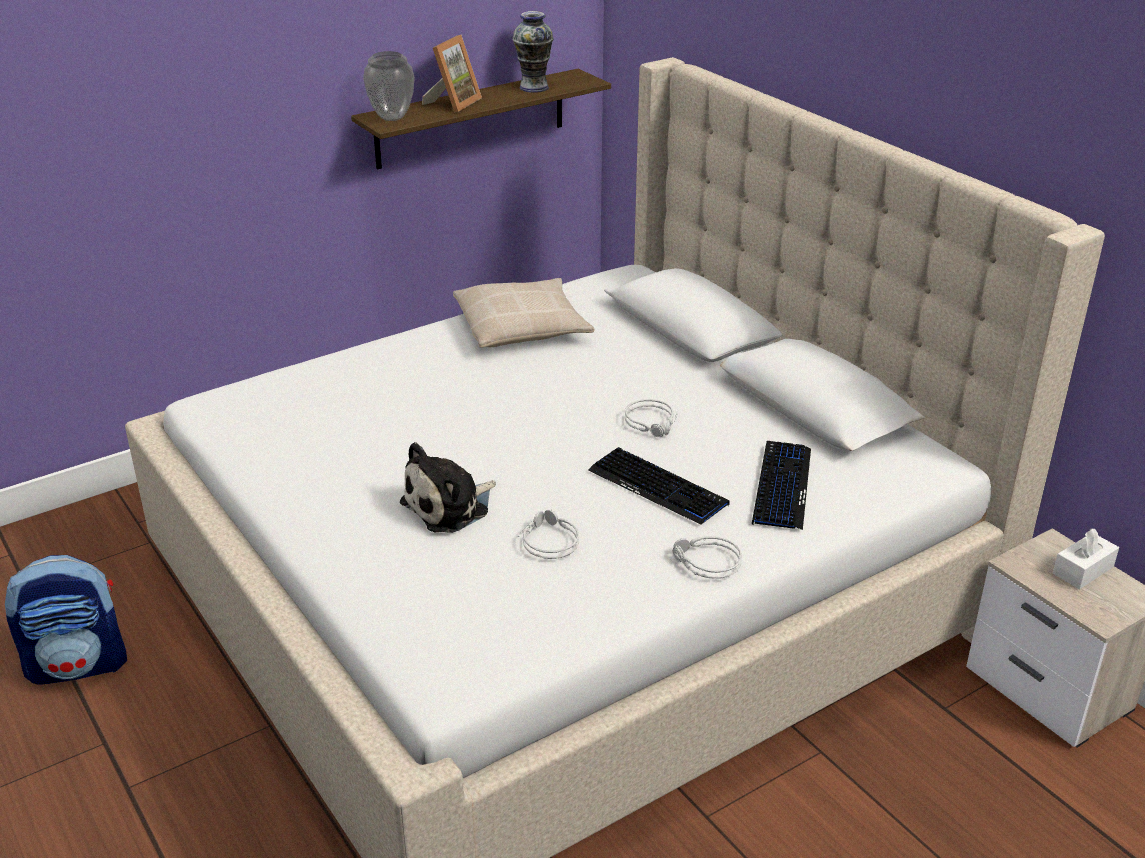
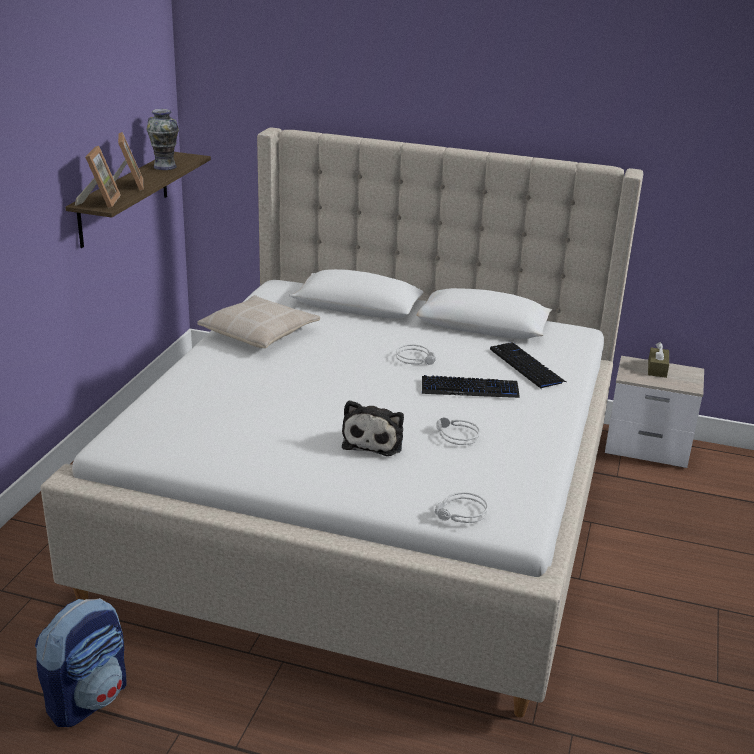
camera: 40 degrees left, 5 degrees down
(392, 117) = (100, 201): vase -> picture frame
(705, 563) = (547, 415): grey headphones -> grey headphones (461, 514)
(1083, 570) = (657, 369): white tissue box -> brown tissue box

